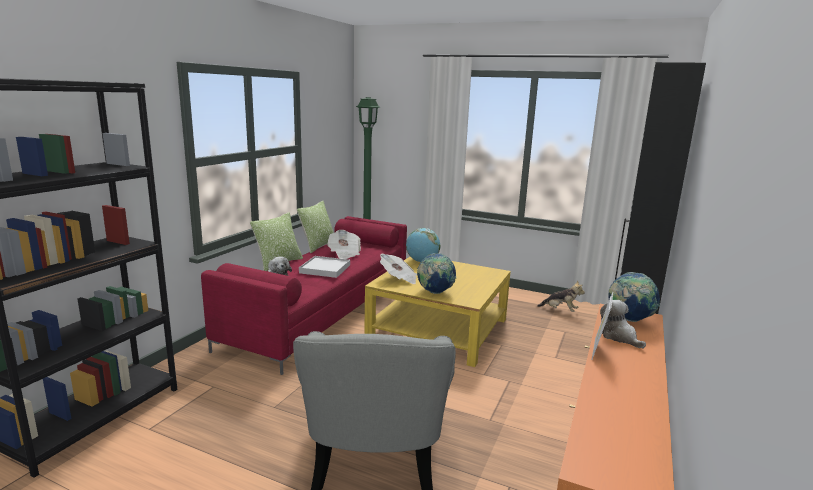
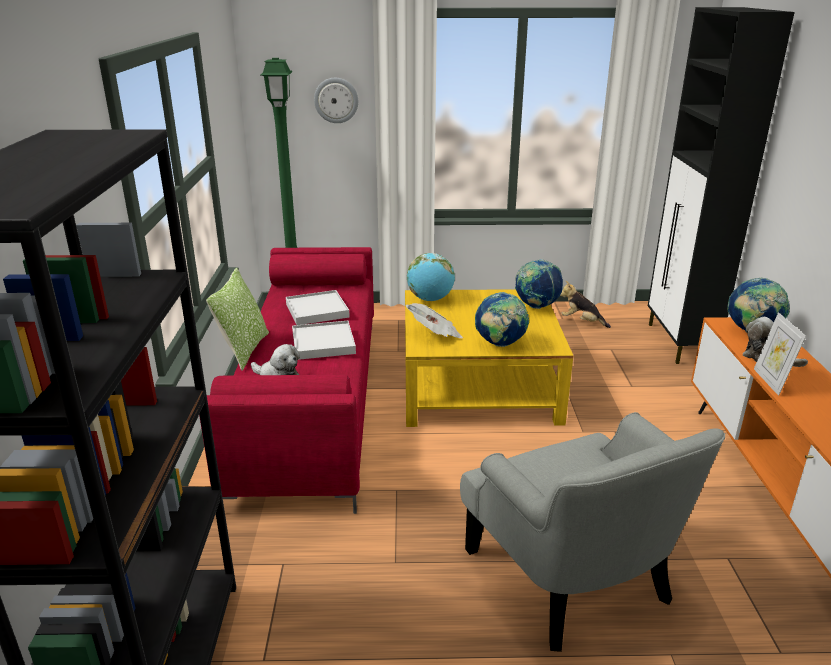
camera: 25 degrees left, 10 degrees up
(318, 246) = (263, 305): pillow -> none
(344, 253) = (317, 310): newspaper -> white tray
(407, 128) = (336, 100): none -> wall clock
(491, 278) = (536, 306): none -> globe
(560, 310) = (582, 322): plush toy -> plush toy turned 150 degrees counterclockwise

